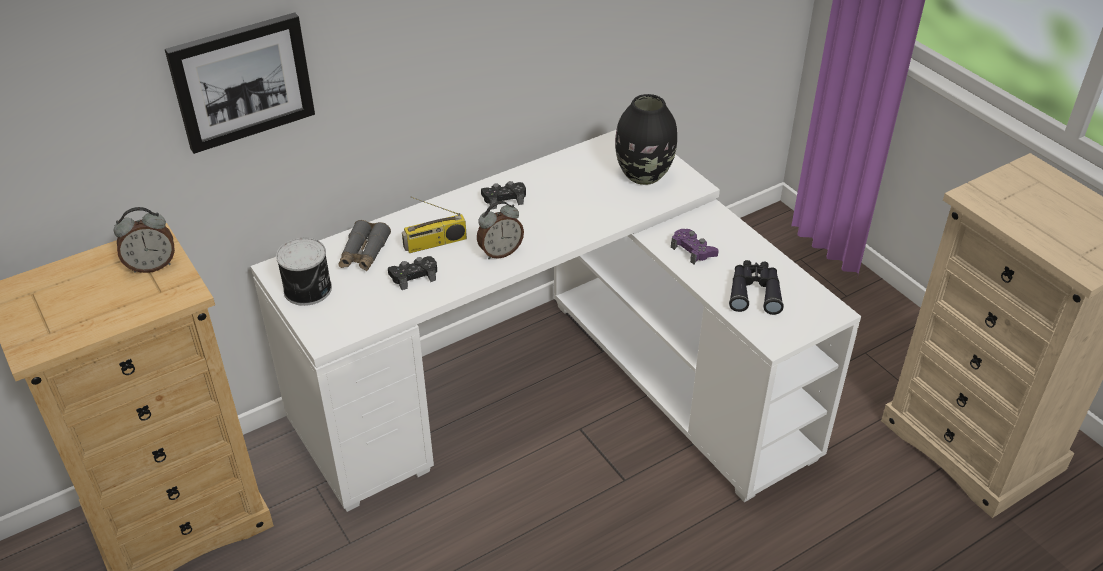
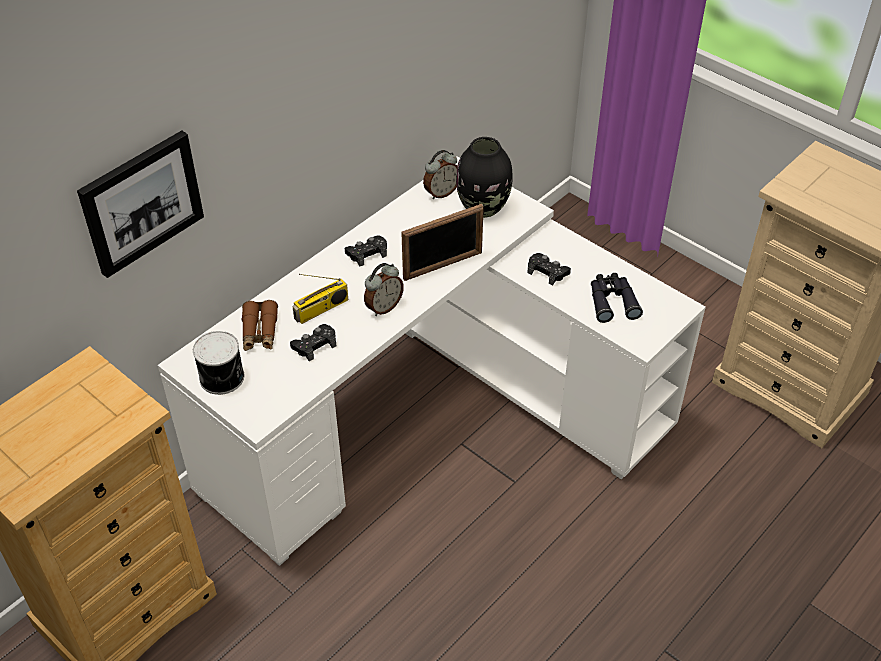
camera: 15 degrees left, 5 degrees up
(152, 265) = (96, 392): alarm clock -> alarm clock (441, 193)
(364, 253) = (260, 332): grey binoculars -> brown binoculars
(579, 223) = (443, 266): none -> picture frame
(693, 250) = (547, 272): purple game controller -> black game controller

